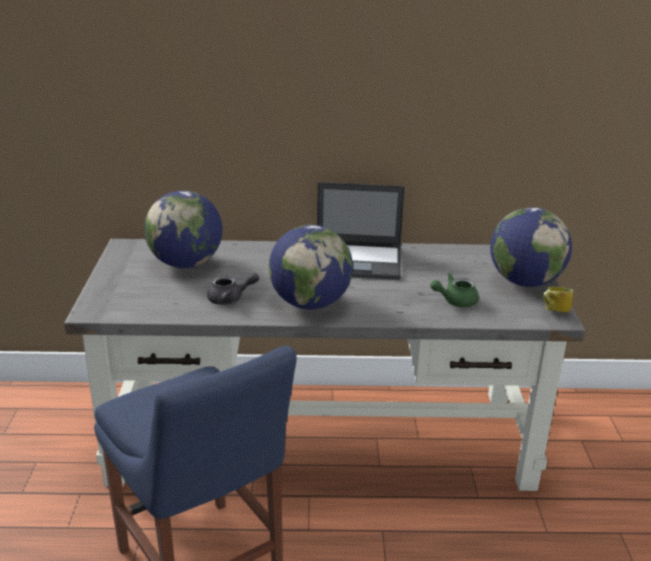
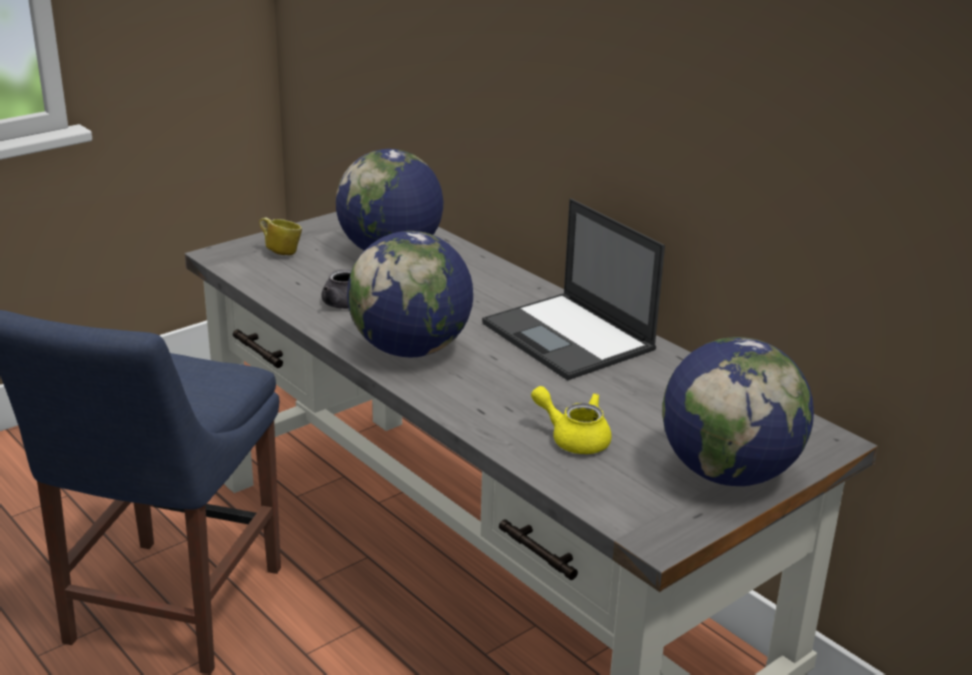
camera: 50 degrees right, 0 degrees up
(455, 301) = (574, 438): green teapot -> yellow teapot
(553, 312) = (672, 526): mug -> mug (281, 252)

